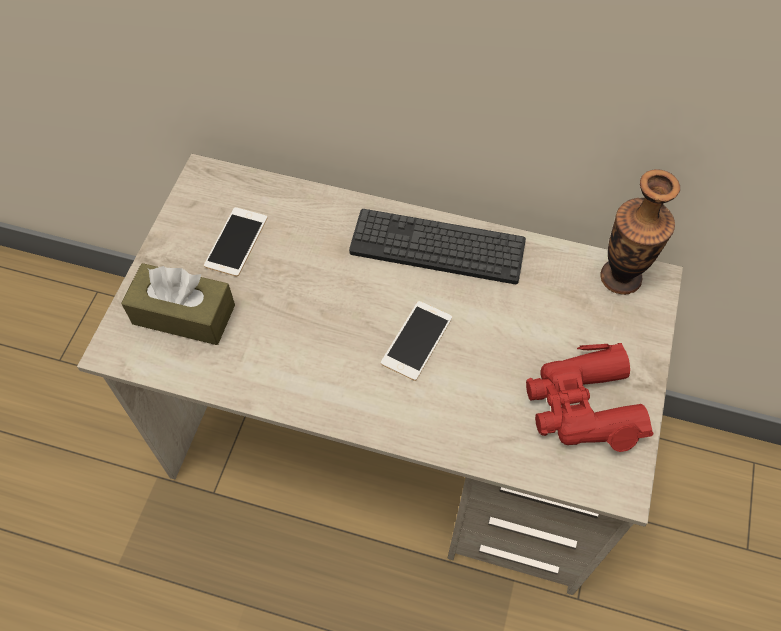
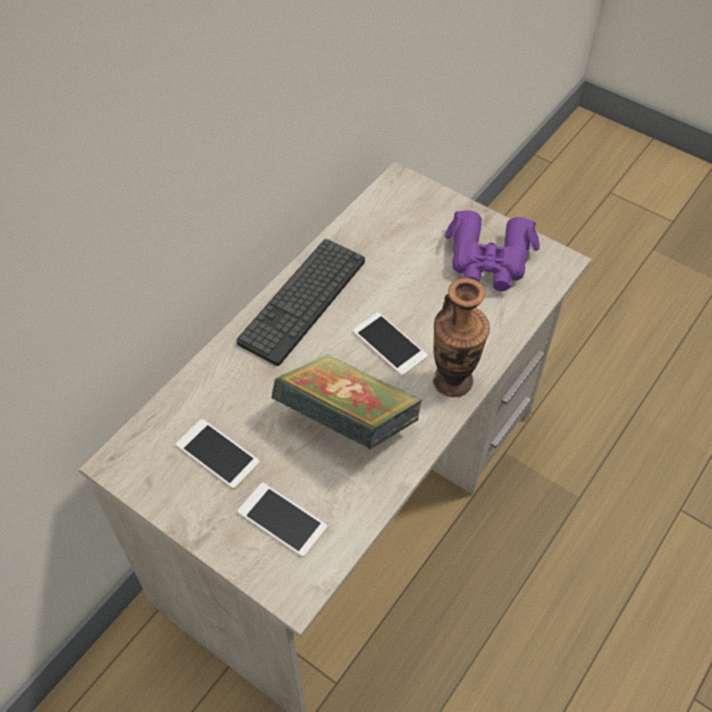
camera: 70 degrees left, 5 degrees down
(184, 314) = (282, 519): brown tissue box -> phone
(307, 332) = (347, 421): none -> book
(582, 406) = (489, 260): red binoculars -> purple binoculars
(620, 278) = (388, 198): vase -> vase (453, 381)

